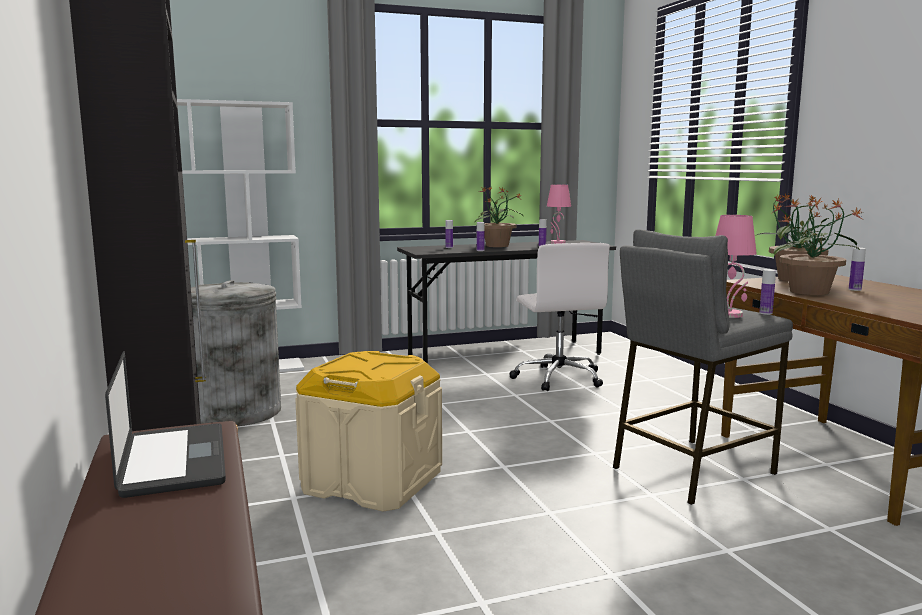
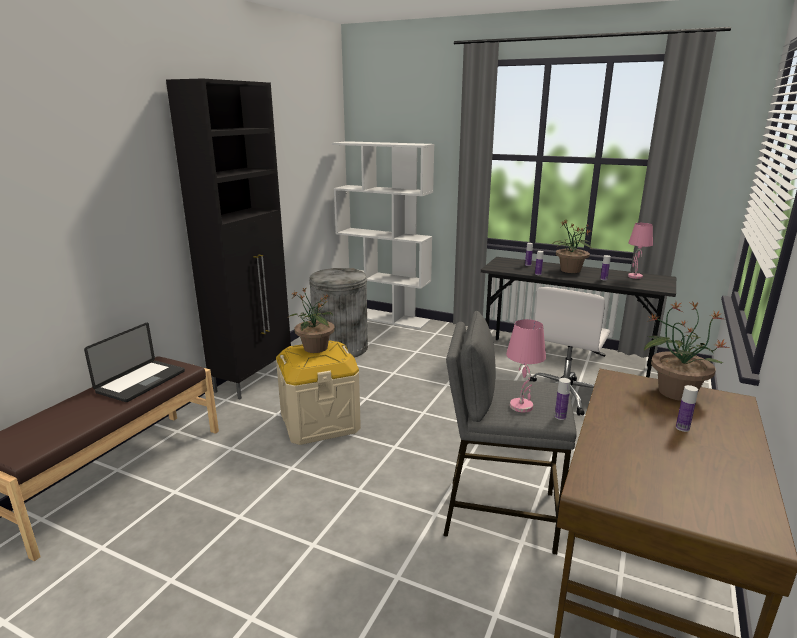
camera: 45 degrees right, 10 degrees up
(810, 292) = (622, 413): potted plant -> potted plant (315, 348)

